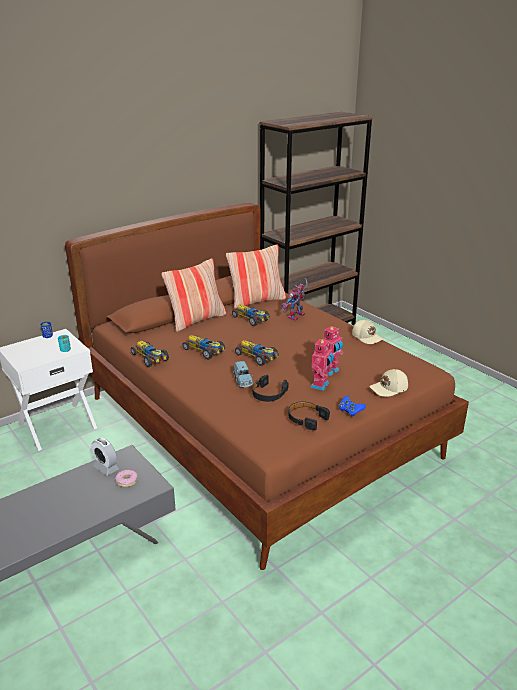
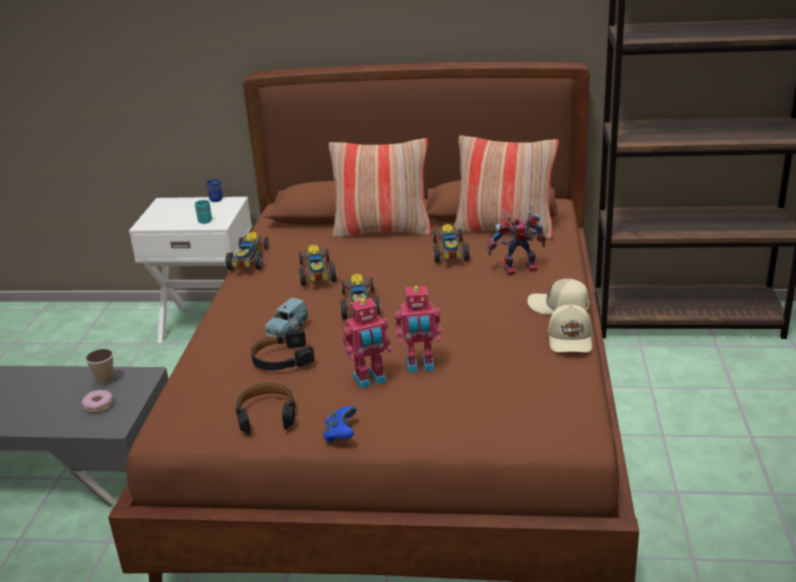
camera: 45 degrees right, 0 degrees up
(106, 468) = (105, 380): alarm clock -> cup
(389, 389) = (453, 430): beige cap -> beige cap (559, 307)

